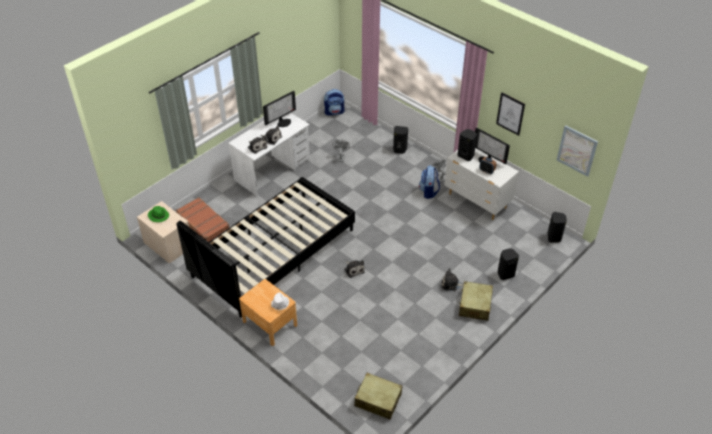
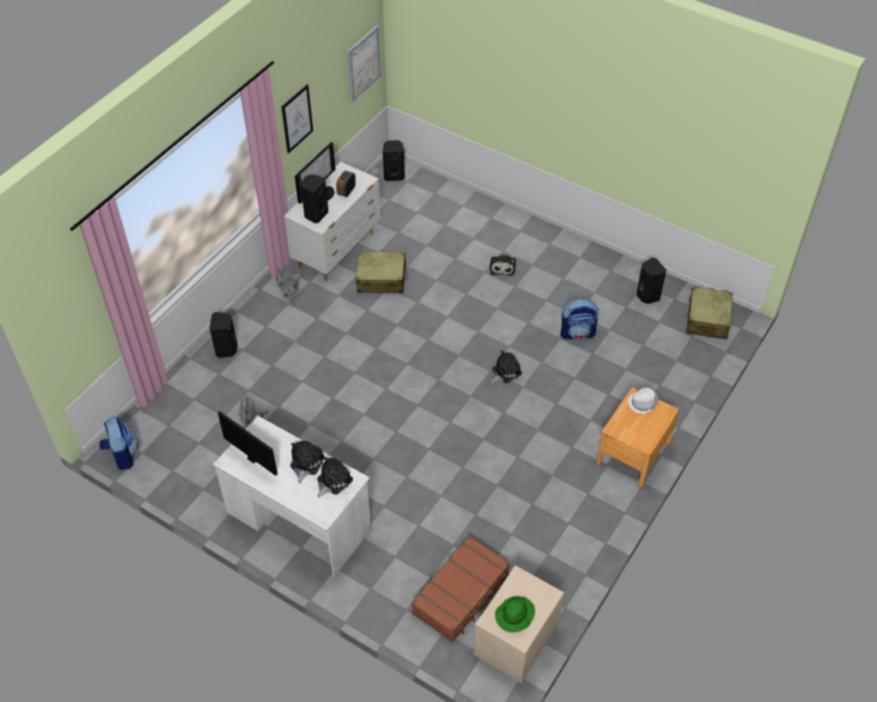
camera: 100 degrees left, 5 degrees up
(273, 253) = (497, 477): black bed -> none
(429, 191) = (324, 304): backpack -> backpack (577, 333)
(475, 305) = (531, 243): beige suitcase -> beige suitcase (381, 279)
(505, 274) = (470, 218): black speaker -> black speaker (647, 296)

